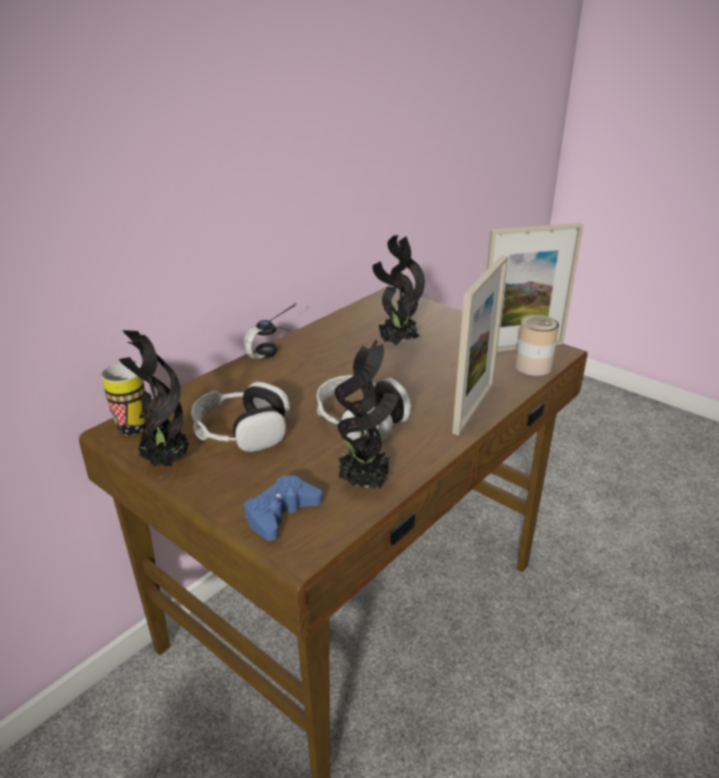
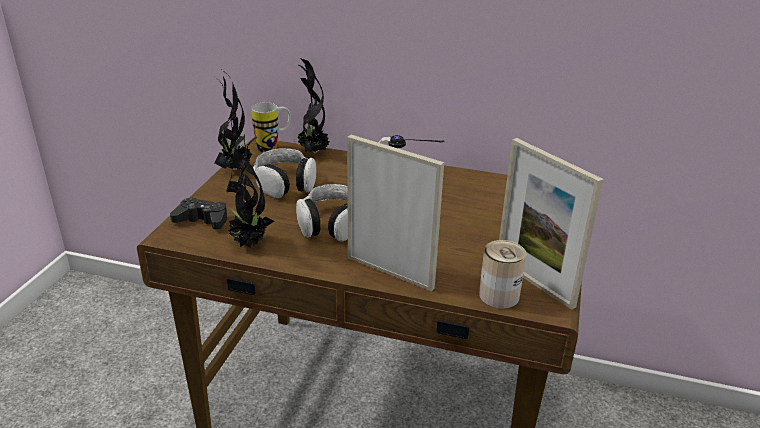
camera: 65 degrees right, 0 degrees up
(281, 514) = (202, 220): blue game controller -> black game controller
(396, 343) = (470, 213): potted plant -> potted plant (312, 152)
(473, 408) = (390, 272): picture frame -> picture frame turned 150 degrees counterclockwise

